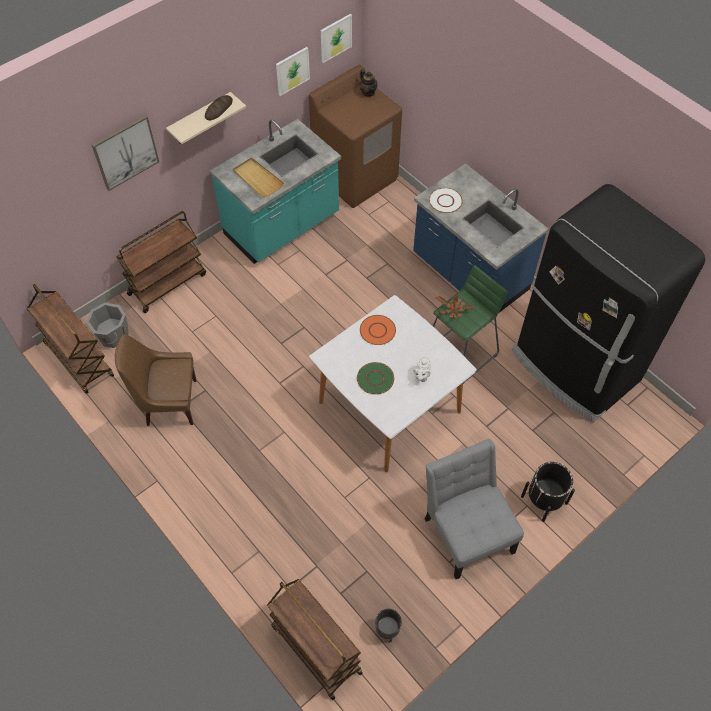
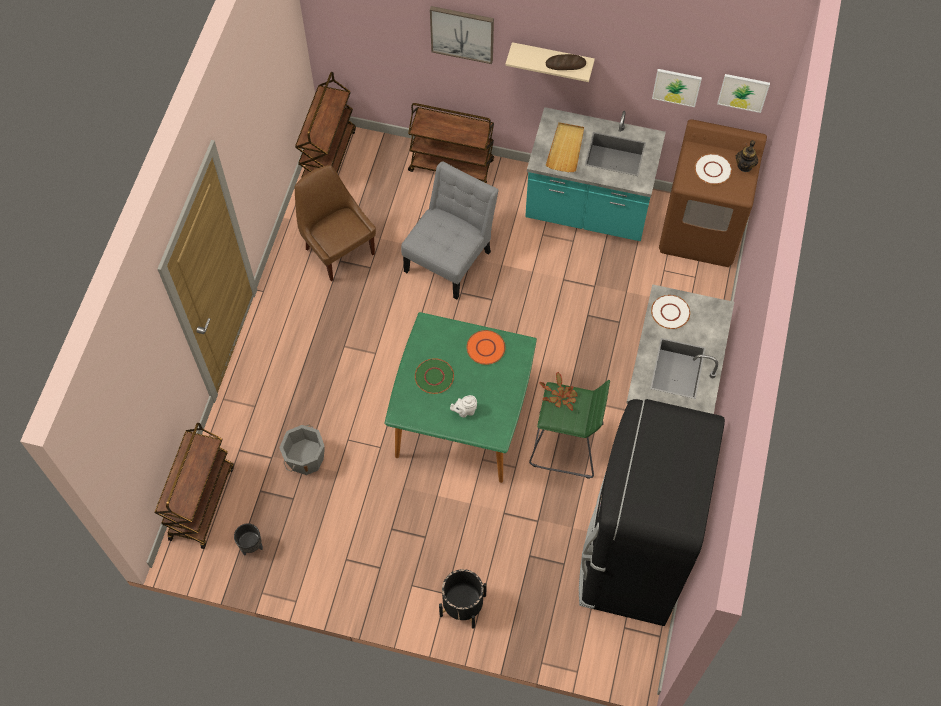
camera: 55 degrees right, 5 degrees up
(112, 336) = (369, 164): grey bucket -> grey bucket (305, 459)
(356, 109) = (713, 169): none -> white plate
(389, 406) = (462, 420): white dining table -> green dining table
(467, 530) = (386, 556): grey chair -> grey chair (450, 258)

